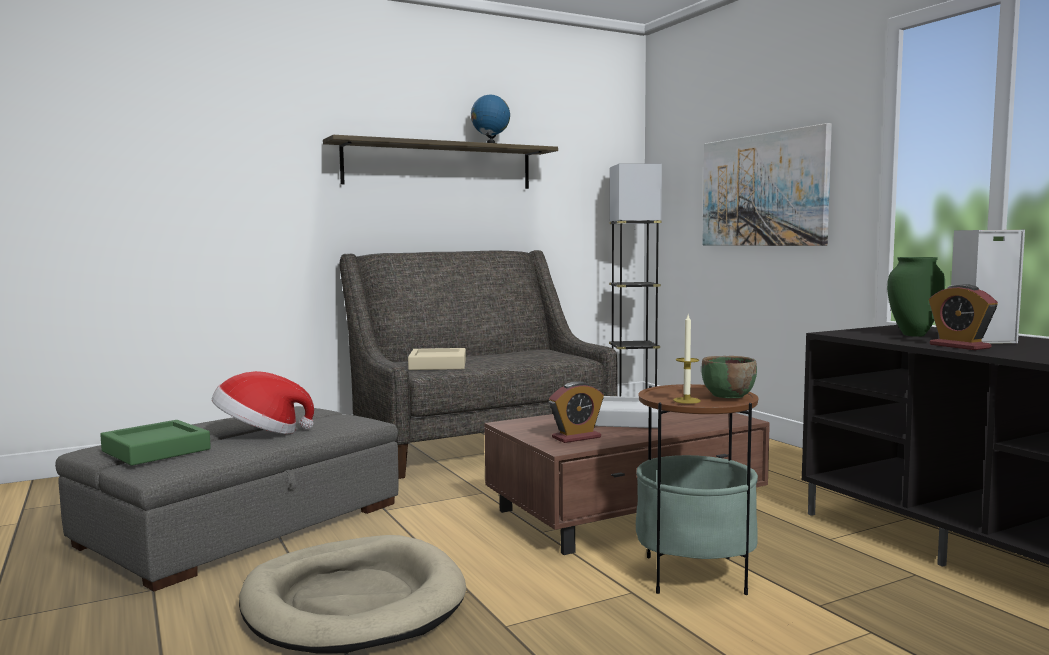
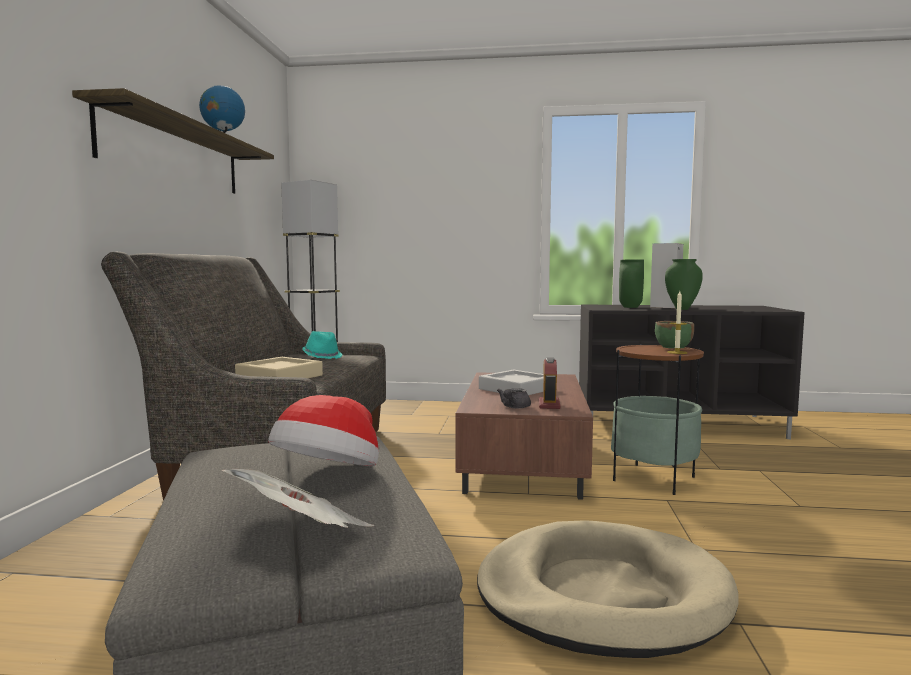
camera: 55 degrees left, 0 degrees up
(156, 450) = (302, 534): green tray -> newspaper
(539, 431) = (514, 407): none -> grey teapot
(546, 354) = (322, 356): none -> turquoise hat
(763, 190) = (436, 214): picture -> none
(959, 346) = (682, 309): alarm clock -> green vase

